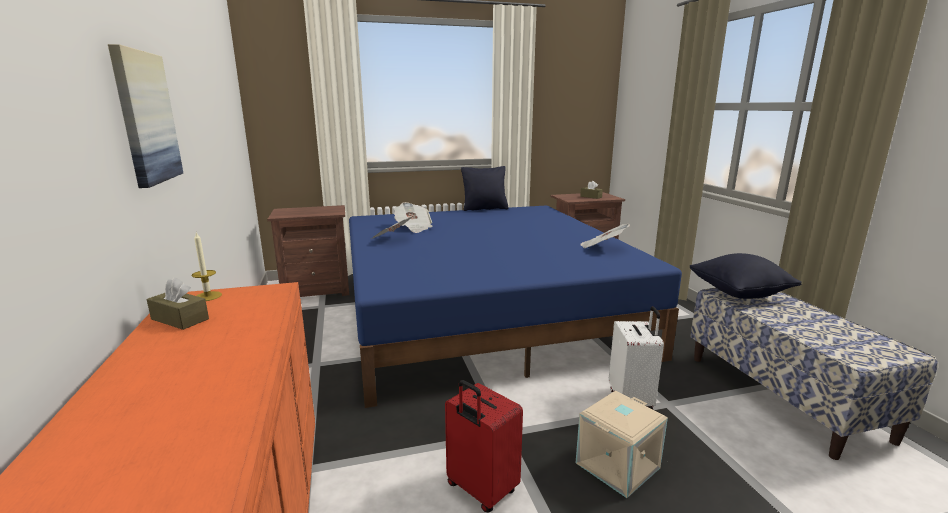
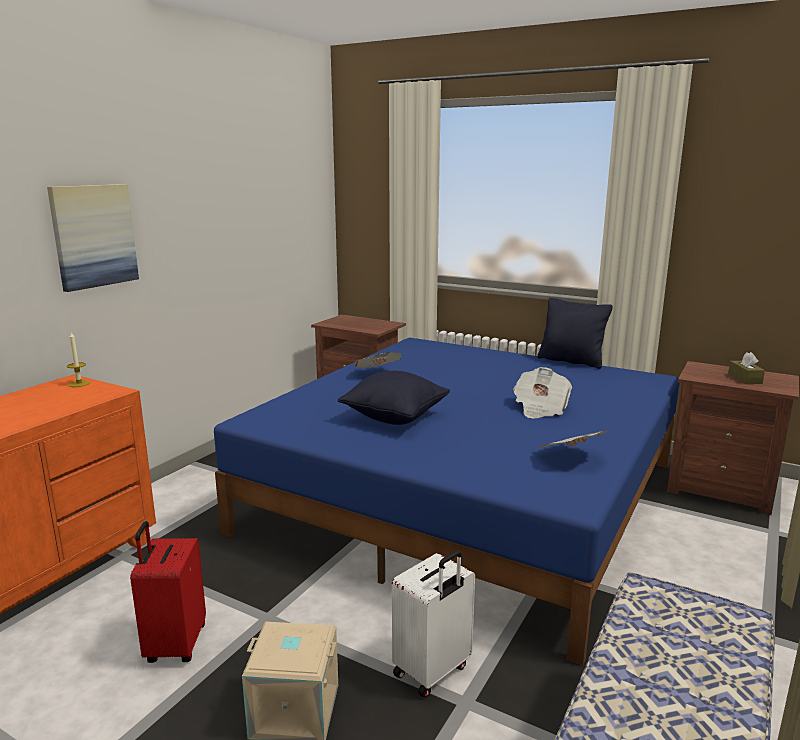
camera: 45 degrees right, 0 degrees up
(180, 319) = (34, 394): brown tissue box -> none
(413, 228) = (429, 366): newspaper -> newspaper (540, 408)
(739, 293) = (678, 606): black pillow -> black pillow (395, 417)

